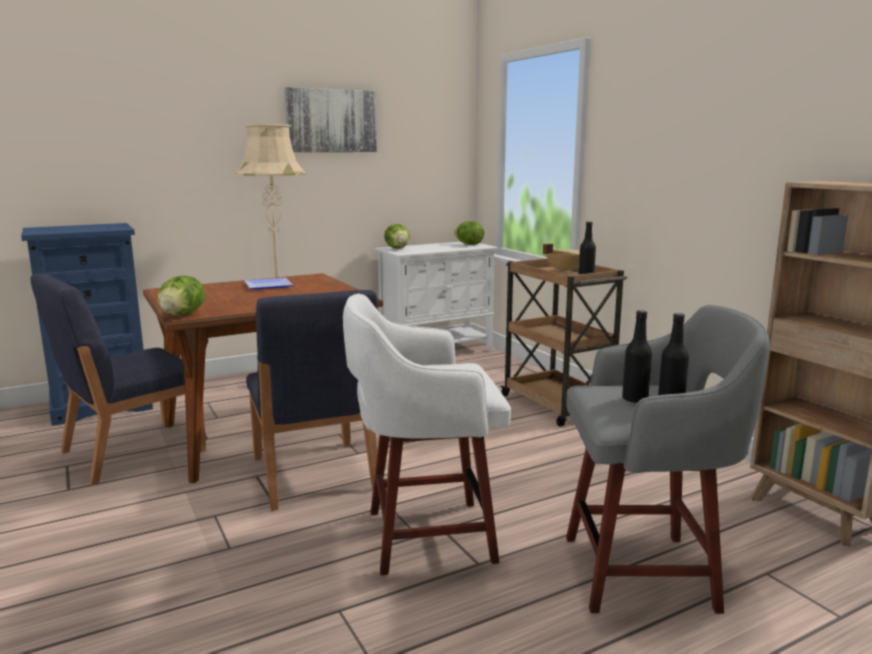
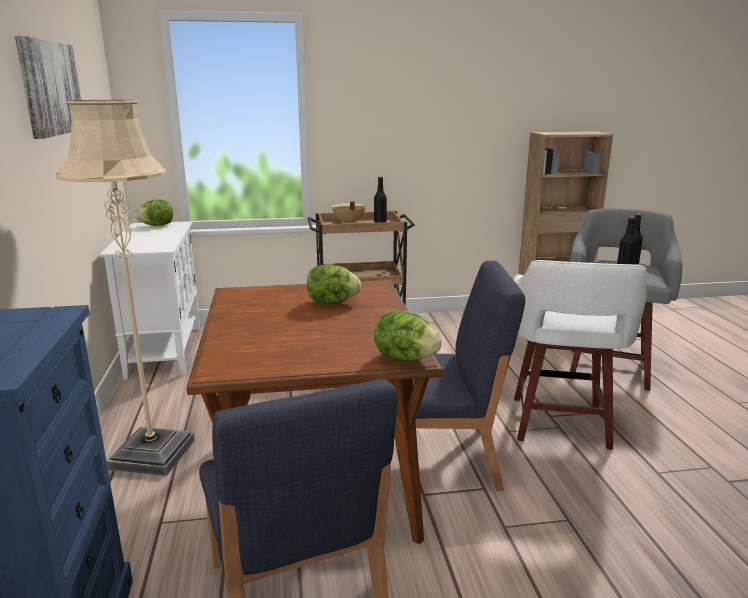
camera: 70 degrees left, 5 degrees up
(269, 285) = (268, 313): plate -> none
(397, 248) = (129, 247): lettuce -> lettuce (332, 302)

